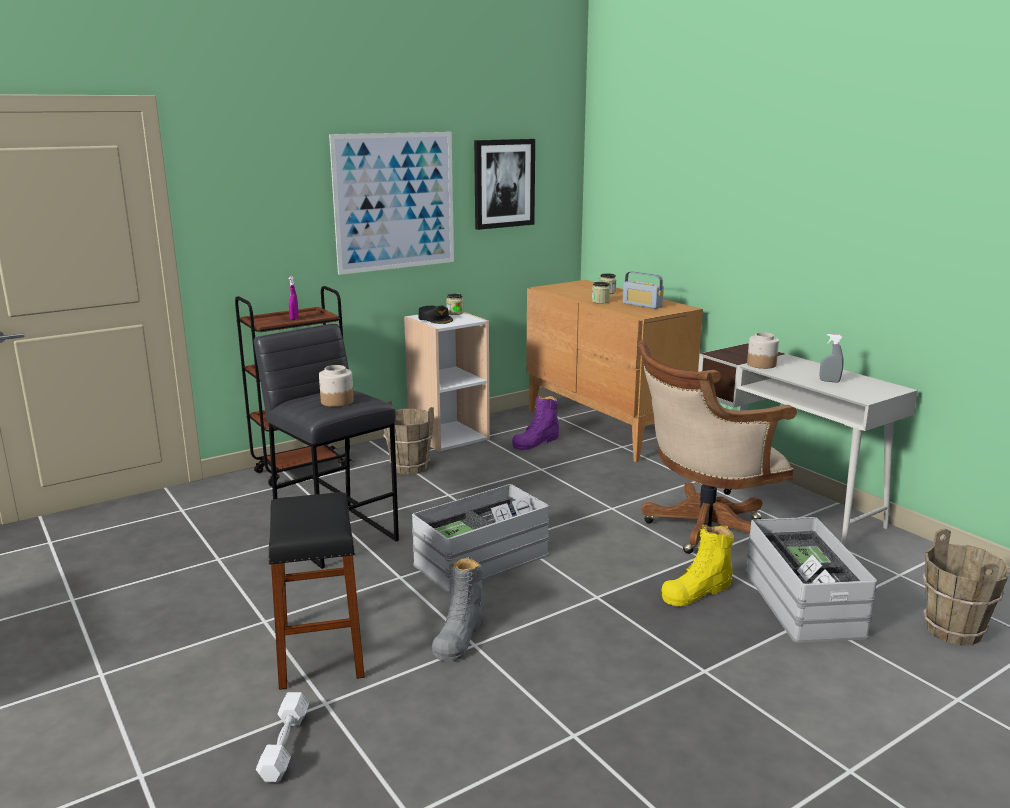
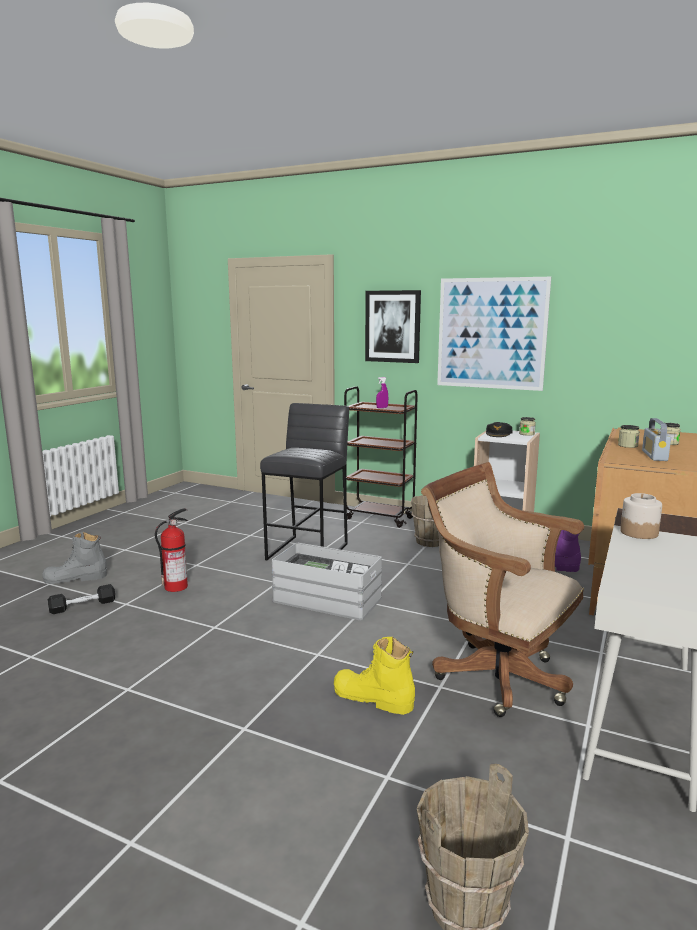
camera: 60 degrees right, 5 degrees down
(284, 746) = (83, 606): white dumbbell -> black dumbbell
(320, 650) = (176, 586): black stool -> fire extinguisher
(337, 402) = (297, 452): jar -> none
(459, 636) = (221, 619): grey boot -> grey boot (75, 578)
(503, 183) = (607, 325): picture -> picture (393, 326)
(804, 602) = (417, 767): grey storage box -> none
(829, 381) = (649, 567): grey spray bottle -> none

